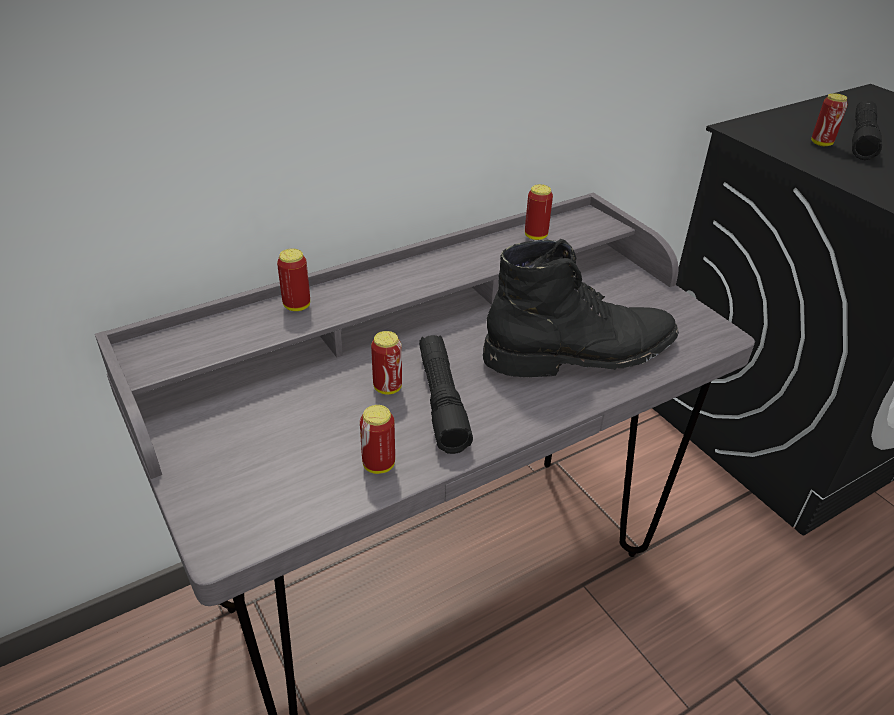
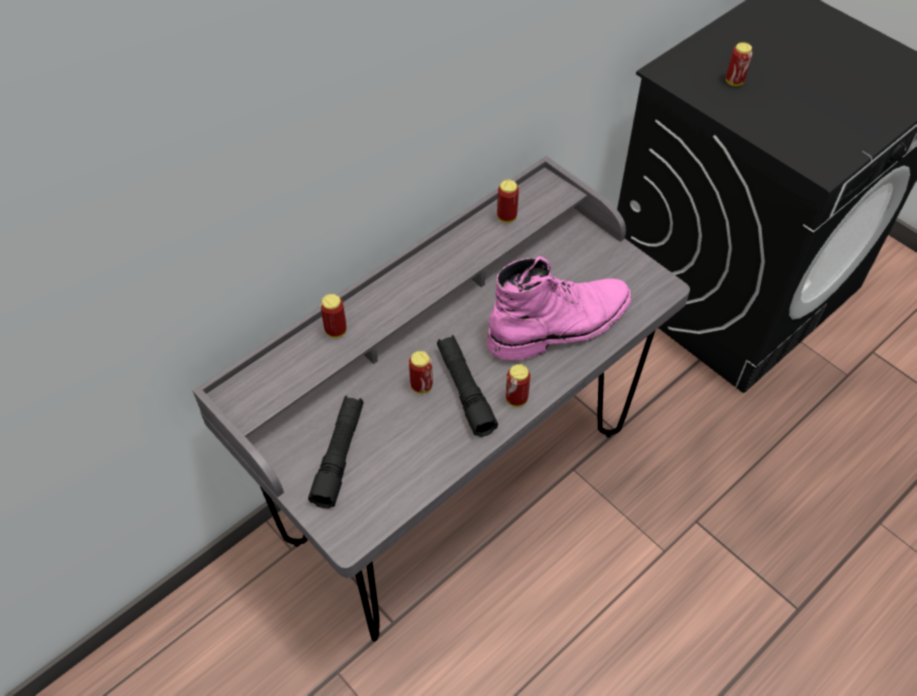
camera: 10 degrees left, 15 degrees up
(379, 465) = (435, 455): can -> can (516, 399)
(581, 353) = (560, 325): black boot -> pink boot
(862, 139) = (768, 69): black flashlight -> black flashlight (339, 456)

